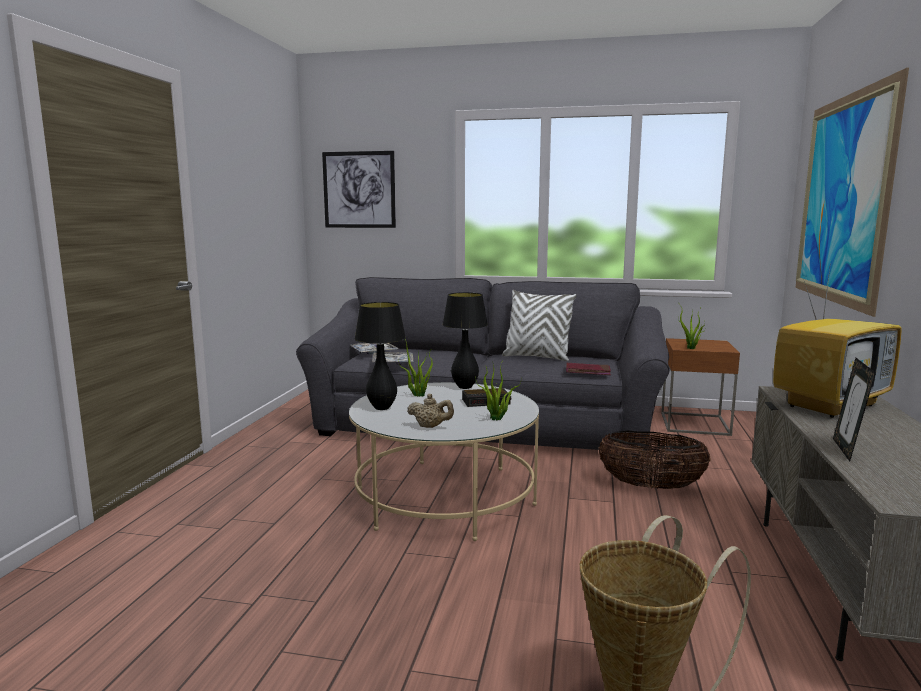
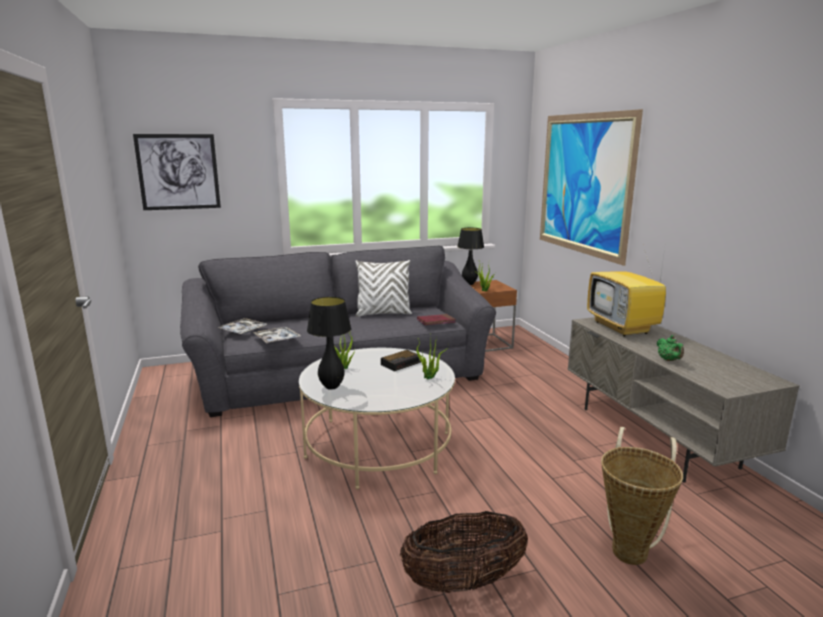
camera: 30 degrees left, 5 degrees up
(430, 426) = (393, 396): beige teapot -> none
(464, 387) = (367, 353): black table lamp -> black table lamp (469, 284)
(651, 486) = (502, 399): basket -> basket (463, 582)
(830, 405) = (623, 328): television -> television turned 135 degrees clockwise
(847, 450) = (668, 360): picture frame -> green teapot

